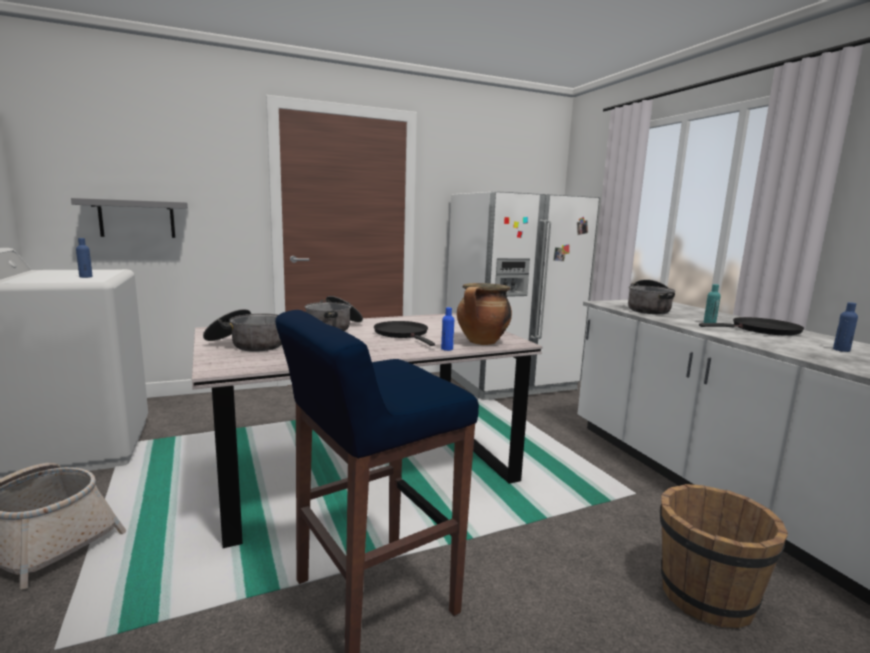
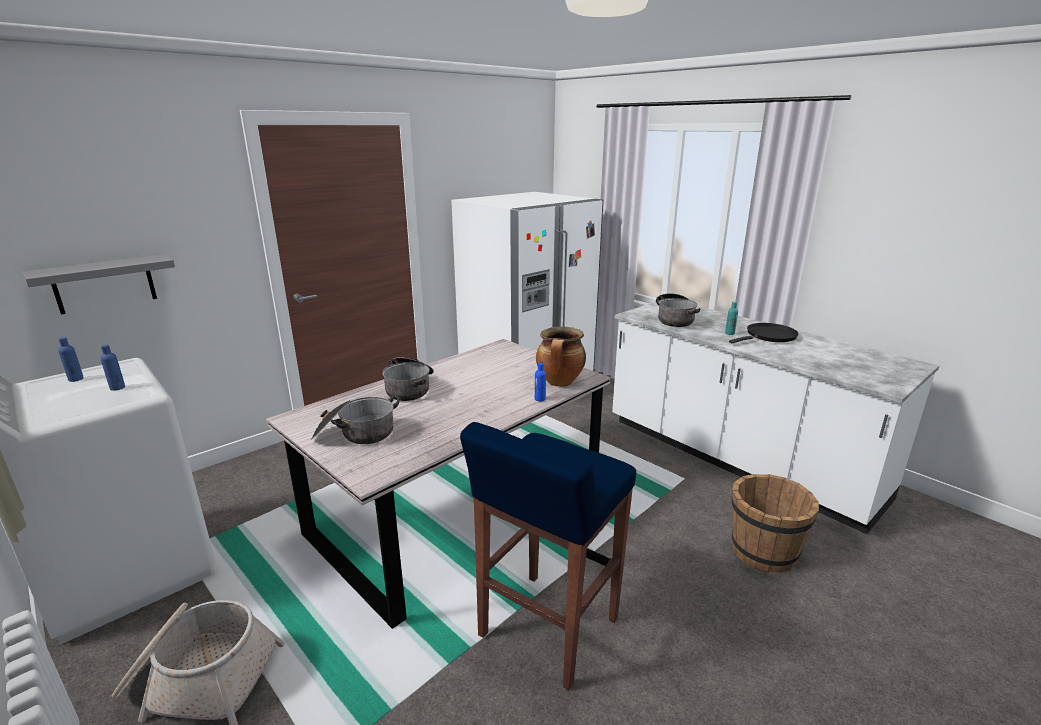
camera: 20 degrees left, 10 degrees up
(403, 334) = (482, 385): black frying pan -> none
(841, 350) = (829, 354): blue bottle -> blue bottle (76, 379)

